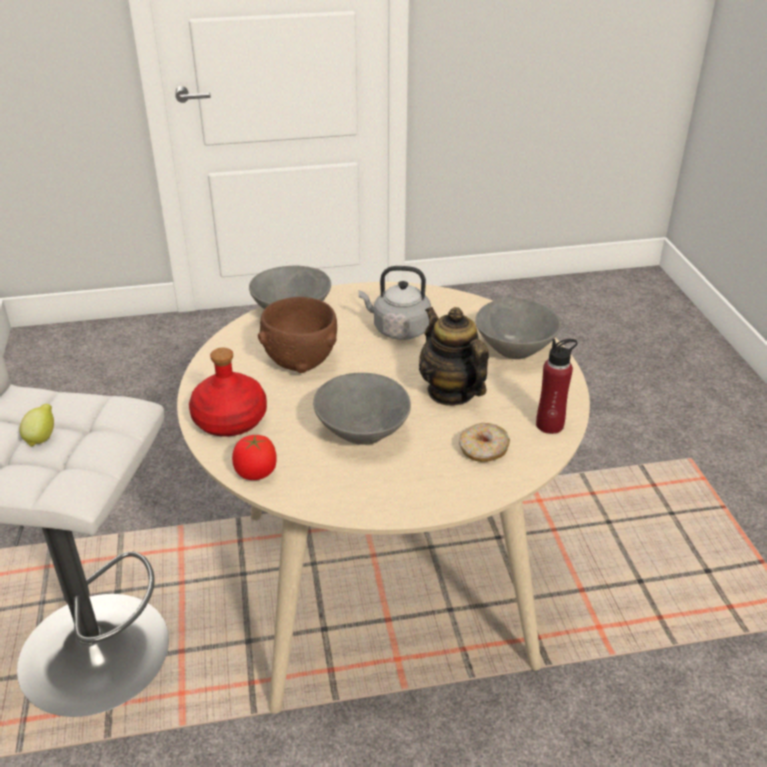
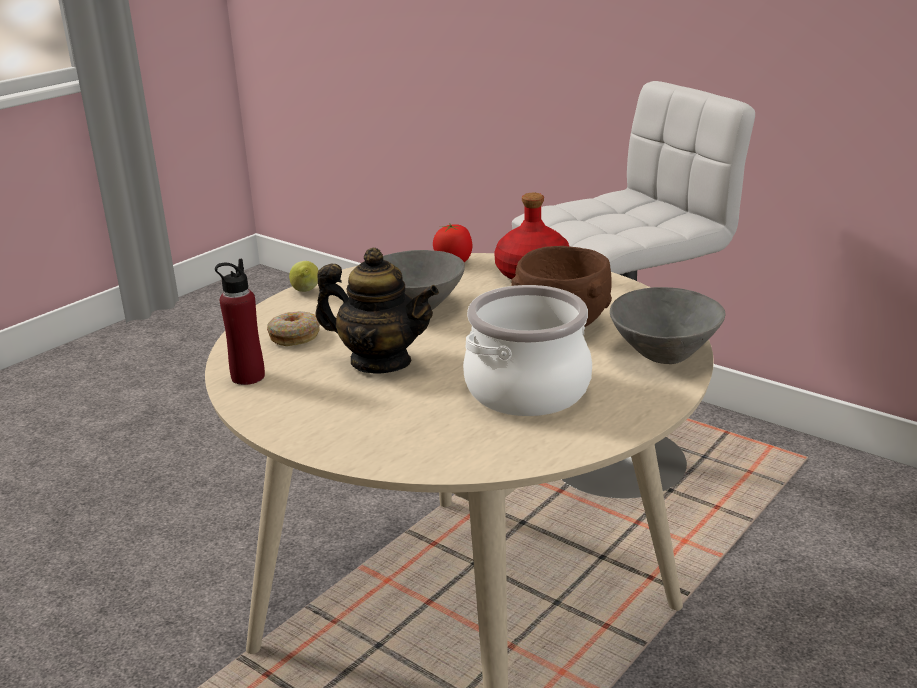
camera: 140 degrees right, 10 degrees down
(42, 438) = (623, 218): lemon -> lemon (306, 292)
(398, 329) = (526, 390): grey kettle -> cooking pot
(515, 349) = (362, 430): grey bowl -> none

